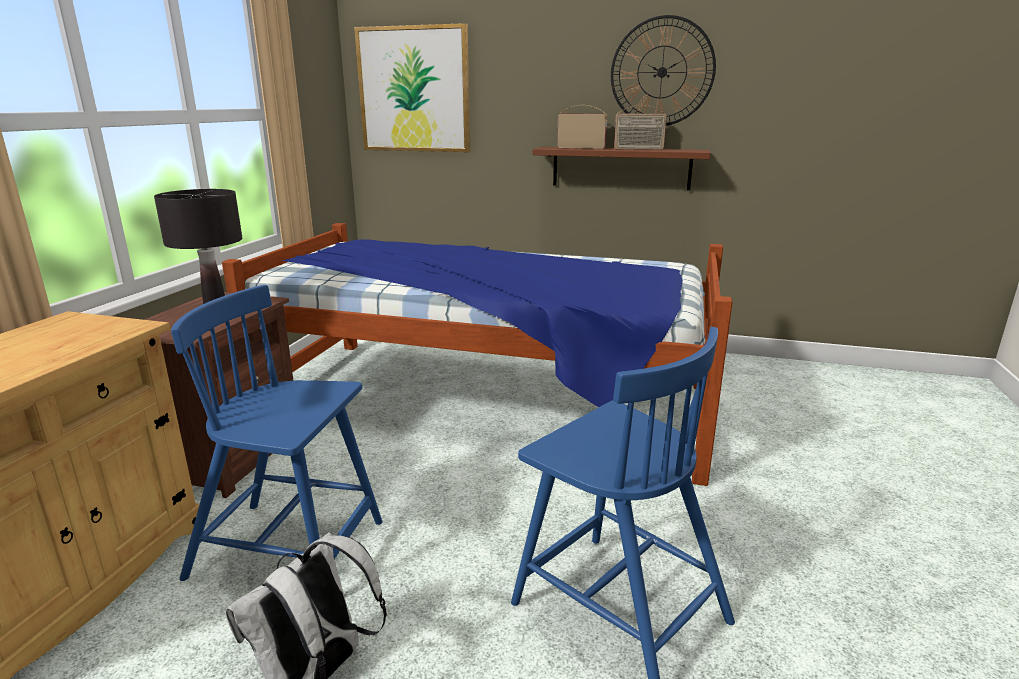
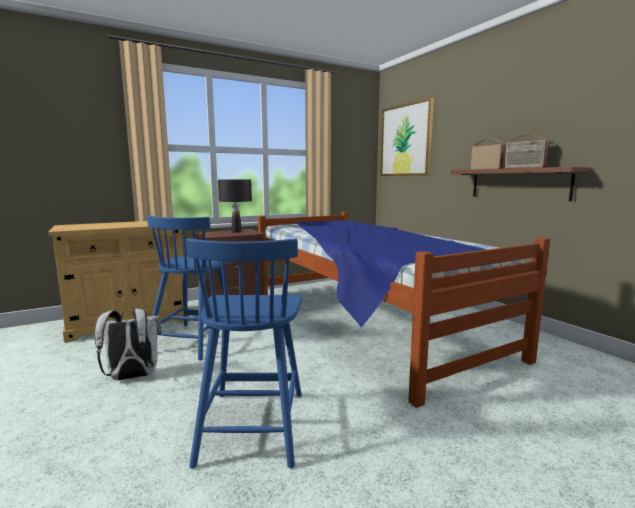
camera: 45 degrees right, 10 degrees down
(291, 550) = (193, 340): blue chair -> blue chair turned 135 degrees counterclockwise
(662, 72) = (551, 109): wall clock -> none

